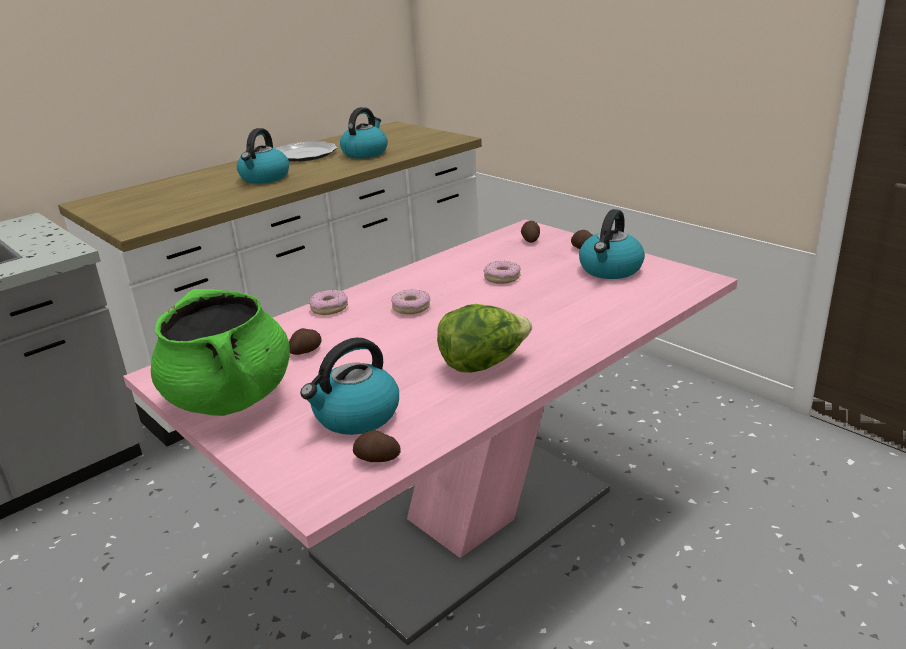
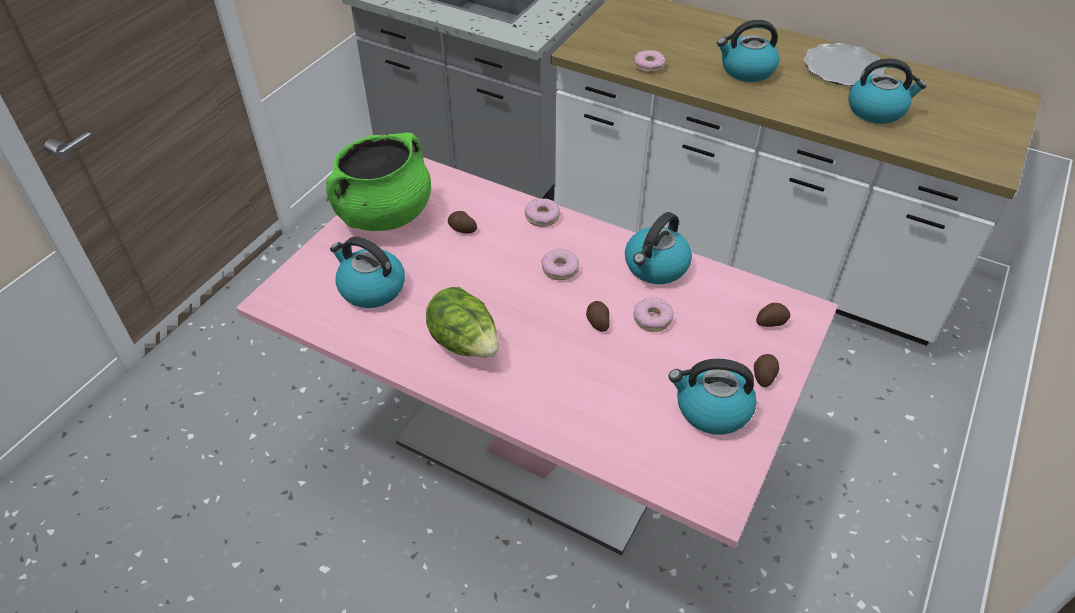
camera: 70 degrees right, 20 degrees up
(206, 206) = (648, 66): none -> donut
(377, 459) = (318, 316): potato -> potato (597, 322)
(441, 269) = (655, 267): none -> kettle

